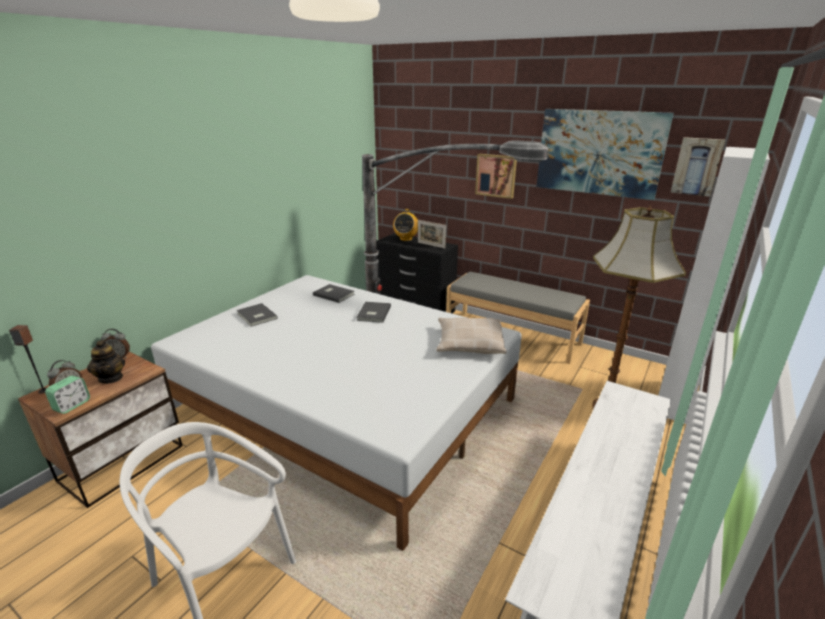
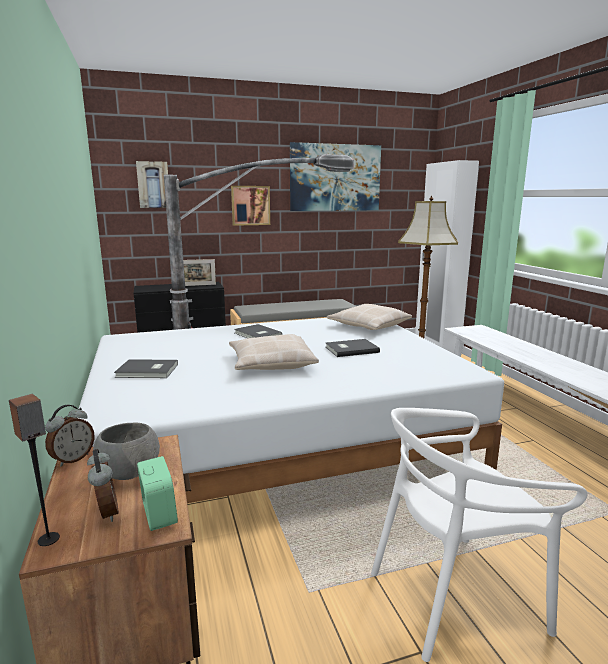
camera: 50 degrees left, 10 degrees down
(111, 378) = (129, 473): teapot -> grey bowl
(315, 344) = (271, 363): none -> beige pillow
(334, 294) = (182, 336): grey book -> grey book (350, 349)
(406, 239) = (160, 286): radio -> none
(697, 166) = (398, 183): picture -> picture (153, 185)

